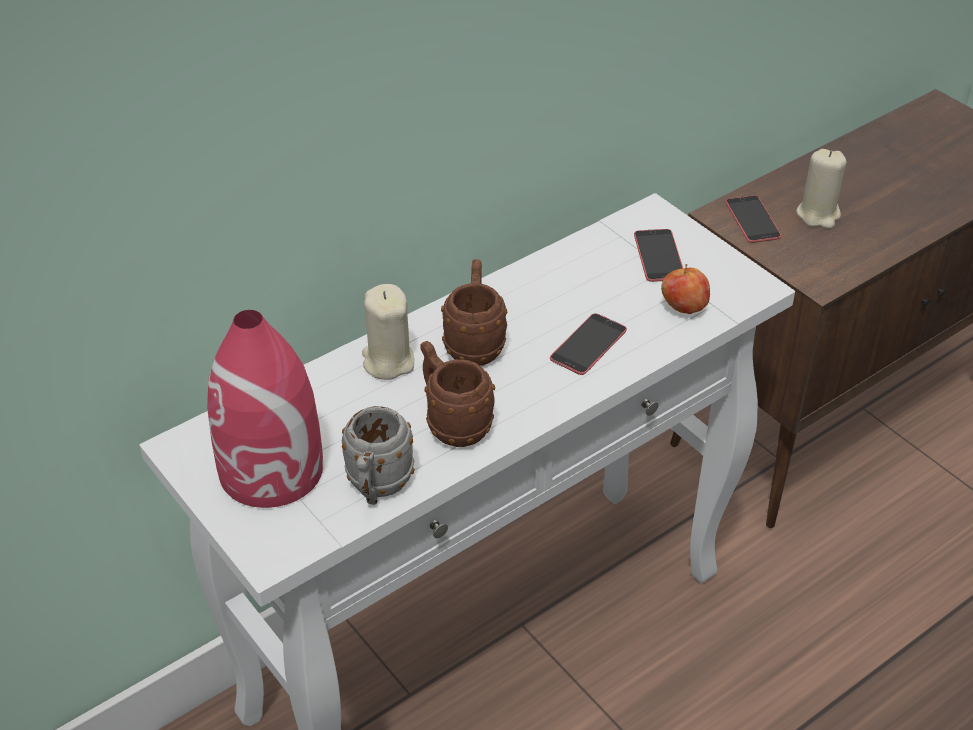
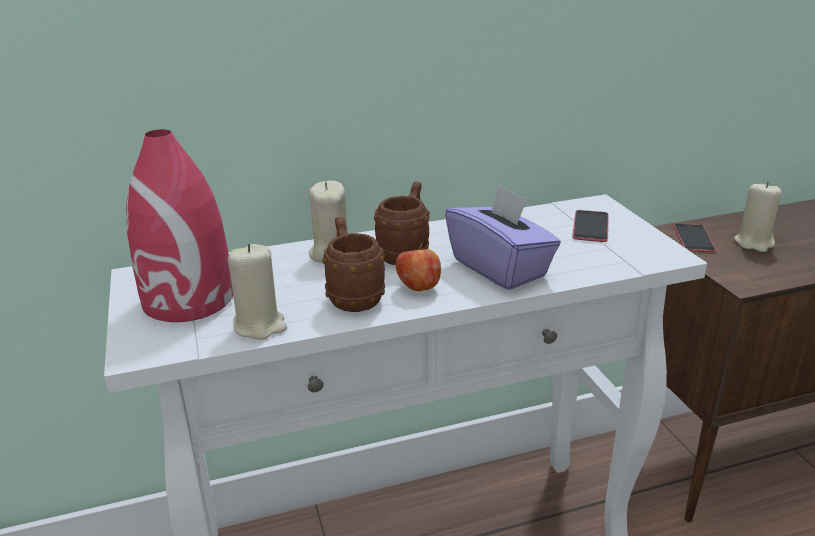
camera: 20 degrees right, 15 degrees down
(377, 487) = (260, 325): grey mug -> beige candle
(588, 344) = (500, 268): phone -> purple tissue box
(683, 308) = (597, 258): apple -> apple (418, 288)

